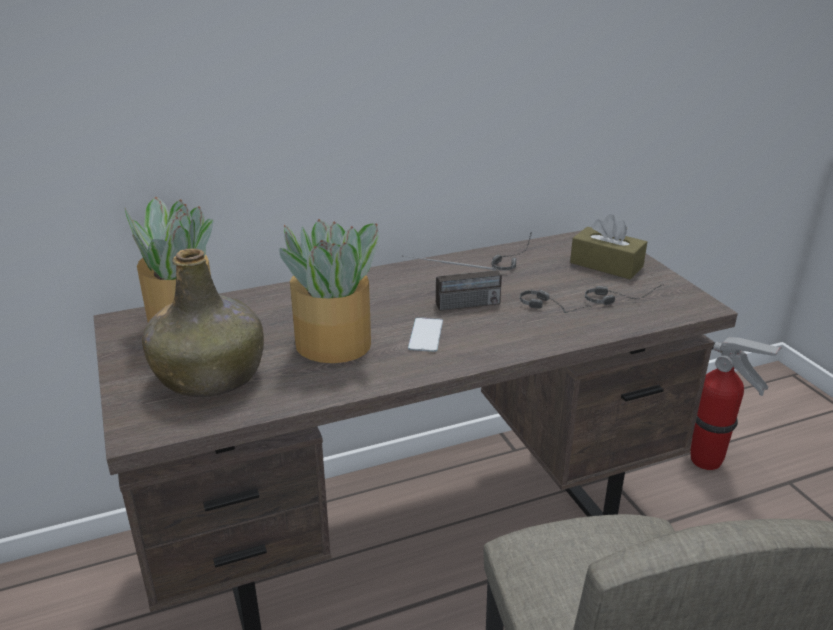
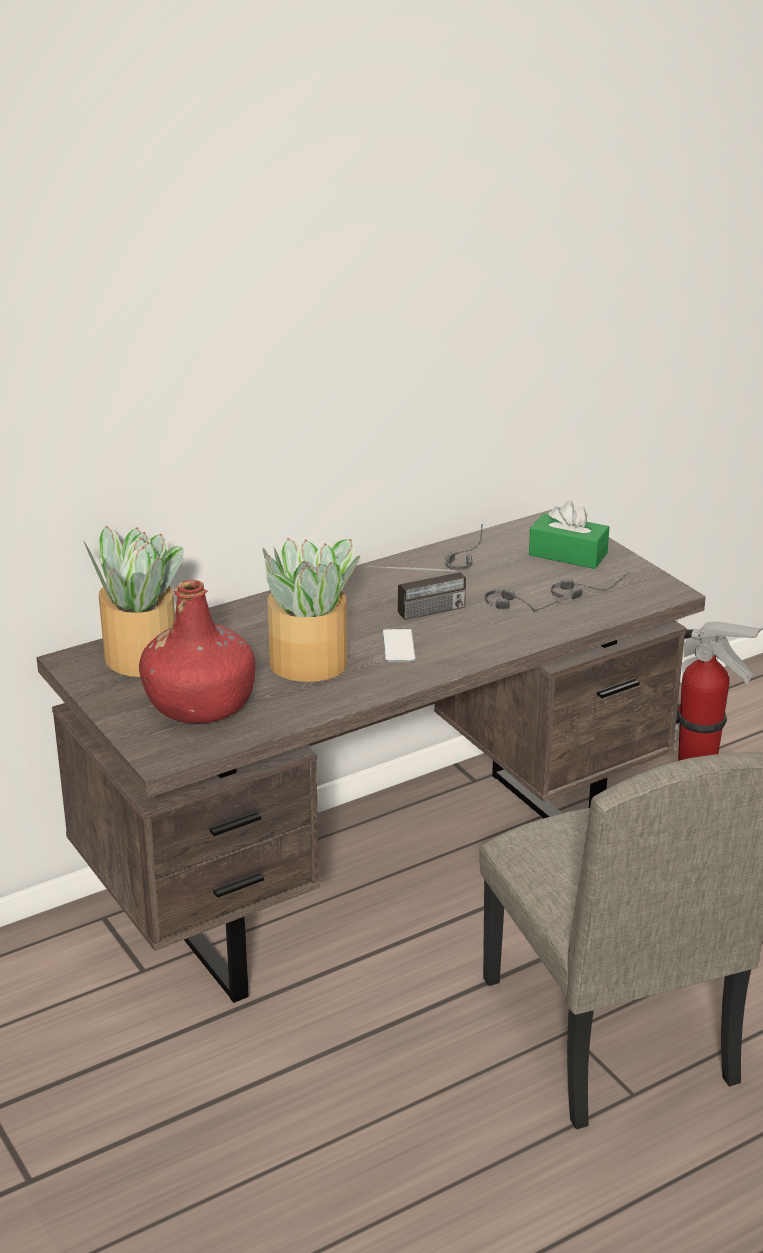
camera: 10 degrees left, 0 degrees up
(211, 375) = (200, 703): green bottle -> red bottle
(606, 265) = (568, 554): brown tissue box -> green tissue box

